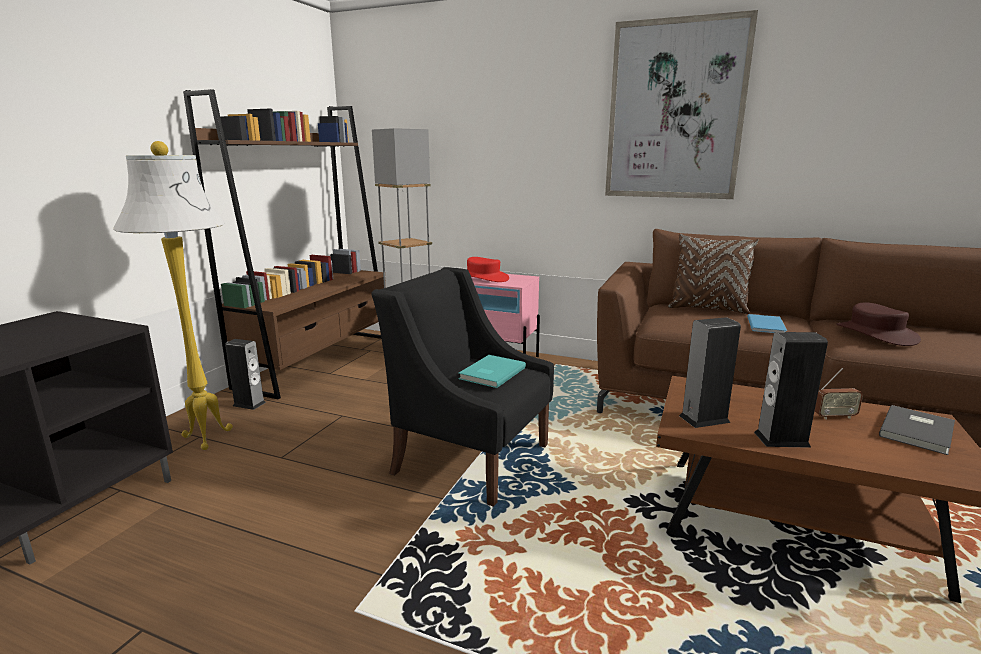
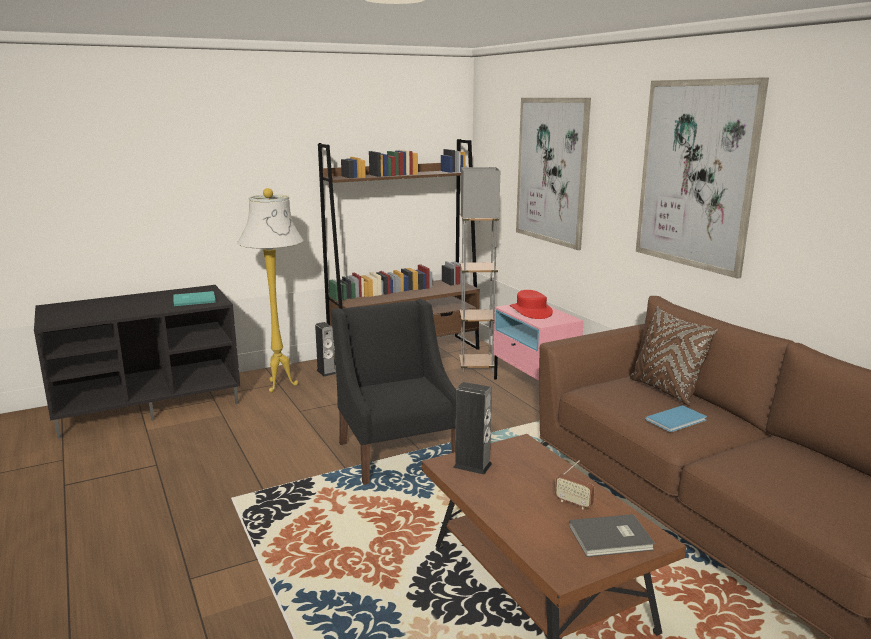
camera: 40 degrees right, 0 degrees up
(474, 130) = (551, 171): none -> picture
(490, 373) = (402, 389): turquoise book -> turquoise book (193, 300)
(781, 439) = (491, 496): speaker -> none
(875, 334) = (768, 461): brown hat -> none

